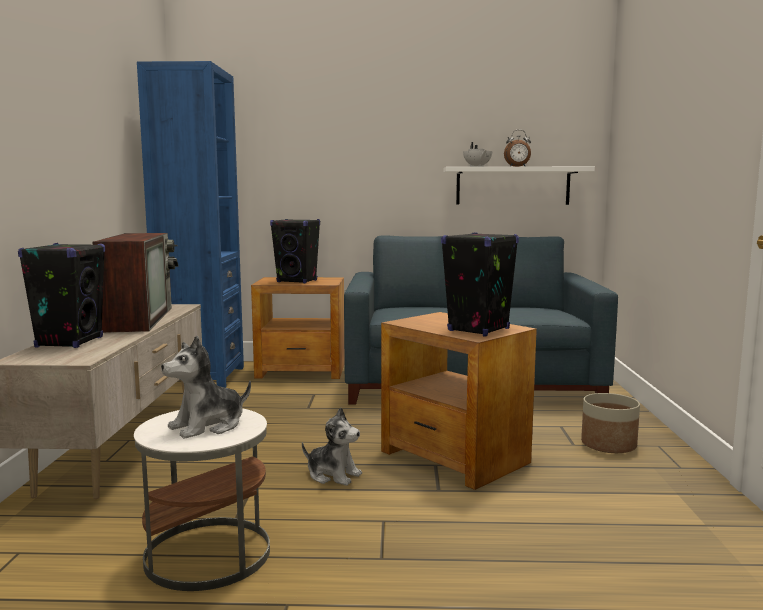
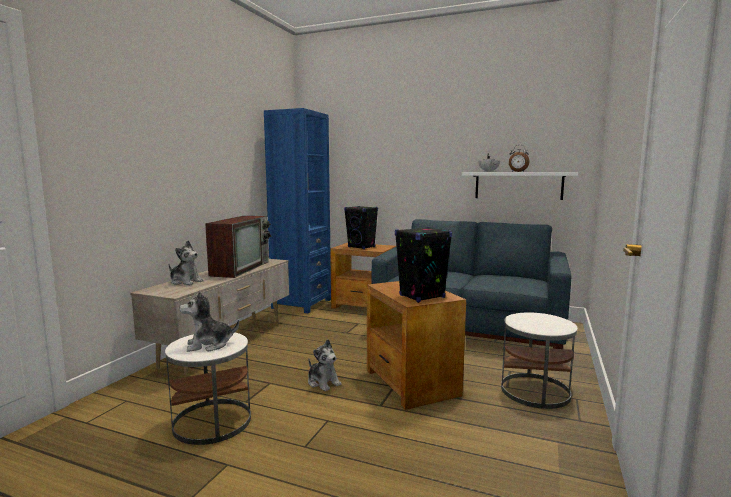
camera: 20 degrees right, 0 degrees up
(70, 342) = (185, 282): black speaker -> plush toy
(609, 445) = (535, 391): planter -> white side table

